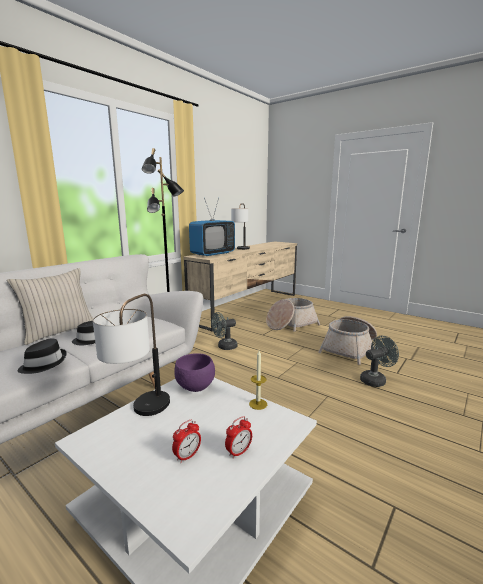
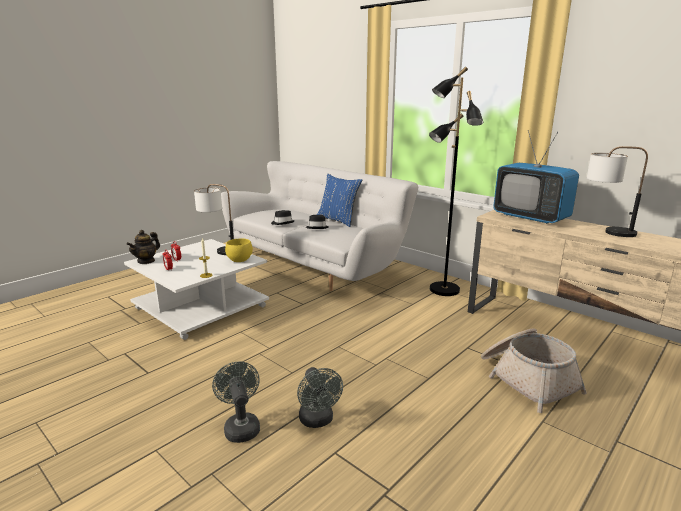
camera: 95 degrees right, 5 degrees up
(59, 332) = (338, 220): beige pillow -> blue pillow
(191, 509) = (146, 261): none -> teapot
(196, 387) = (239, 260): purple bowl -> yellow bowl
(224, 347) = (418, 319): grey fan -> grey fan (241, 426)
(349, 349) = (424, 424): basket -> none

